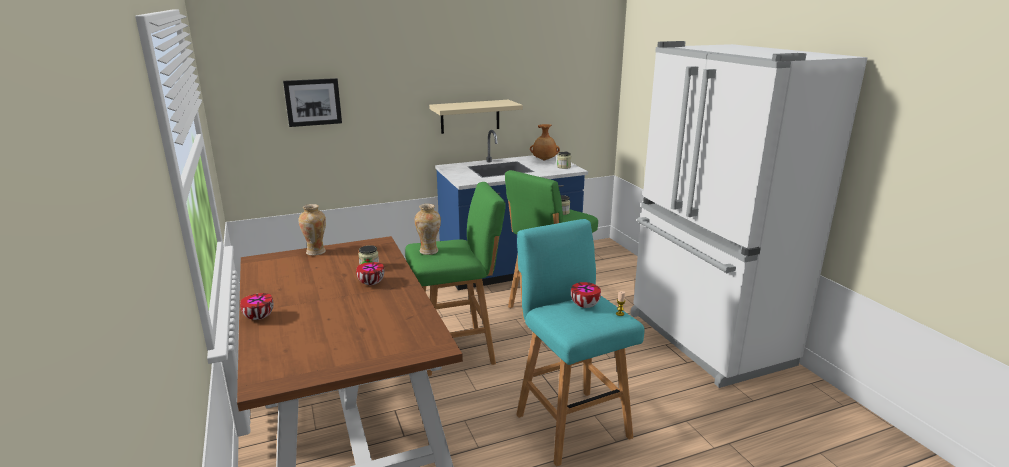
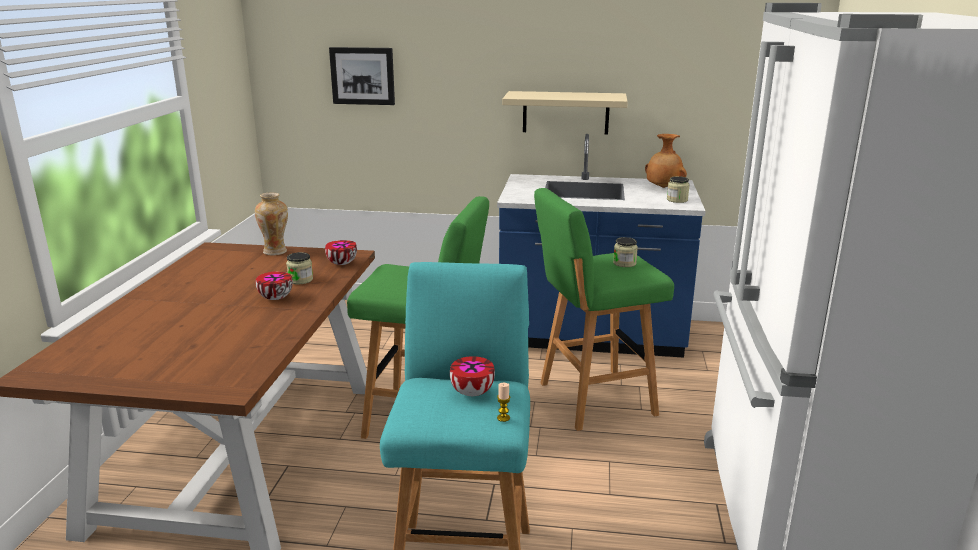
camera: 30 degrees right, 0 degrees up
(258, 317) = (128, 306): bowl -> bowl (341, 263)
(429, 251) = (388, 277): vase -> none

